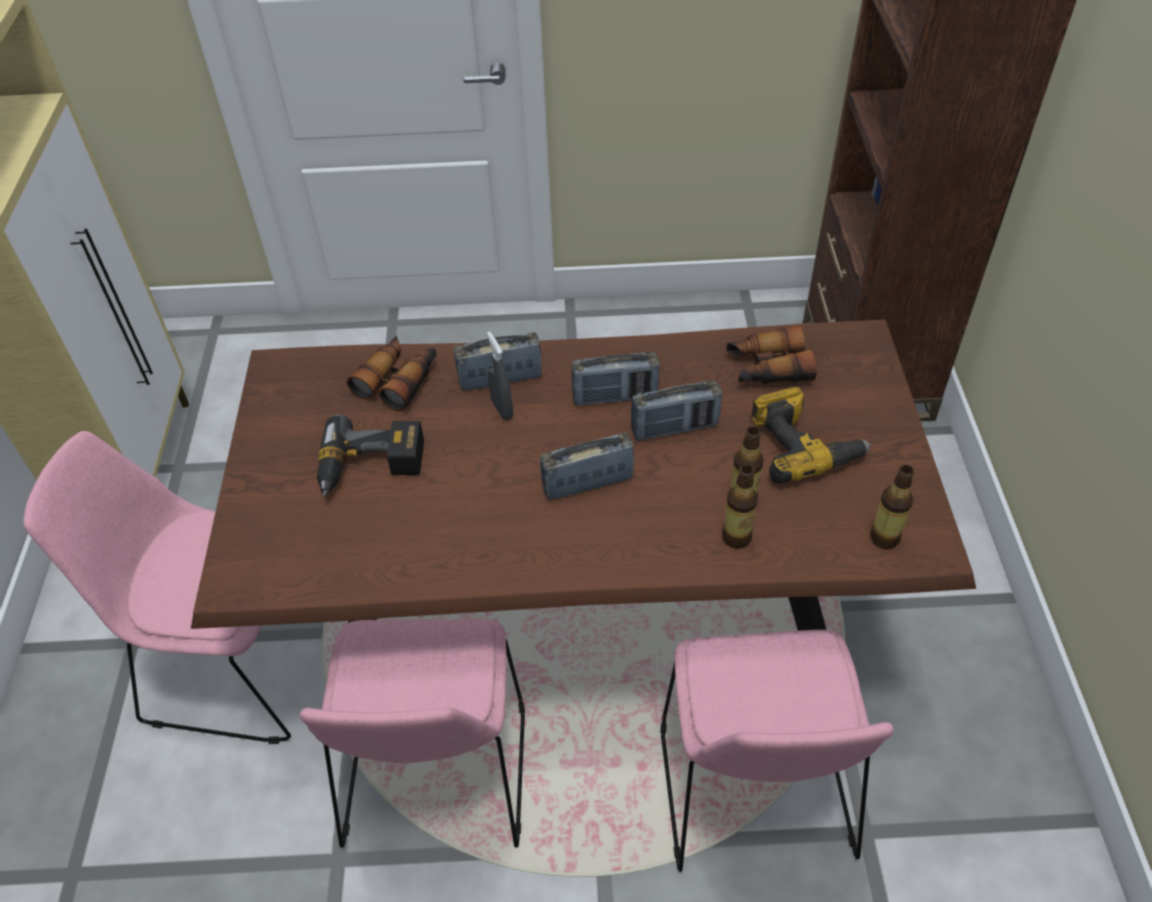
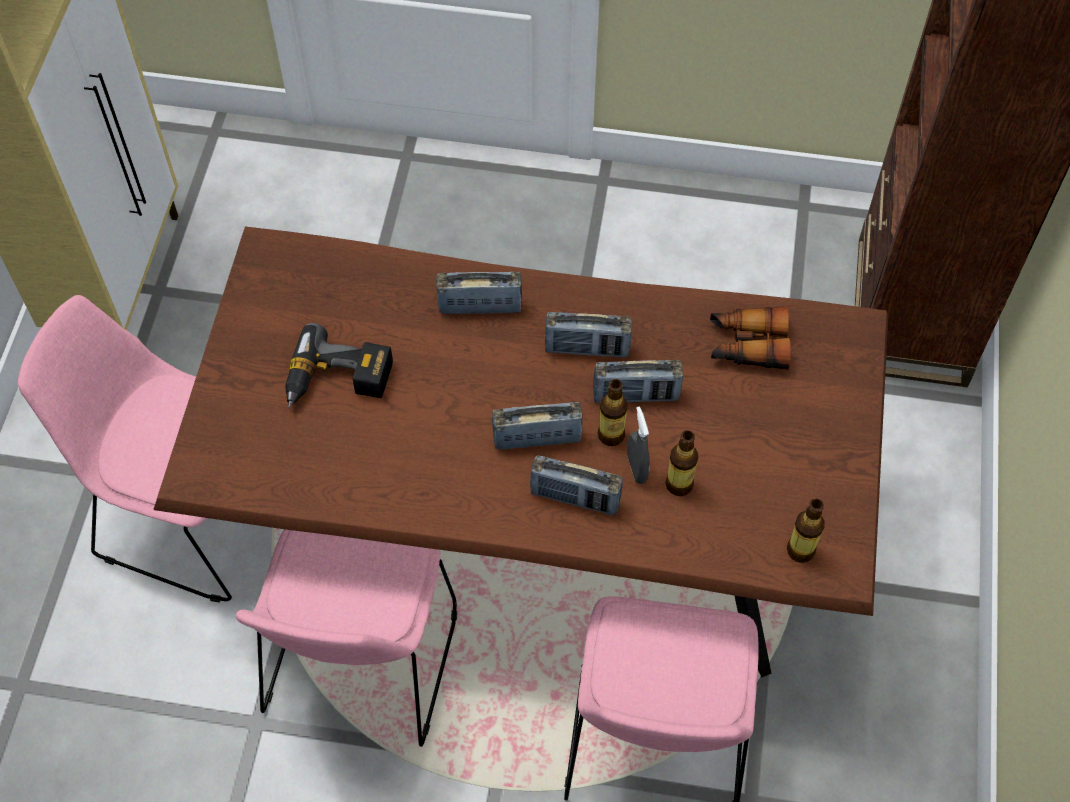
camera: 10 degrees right, 10 degrees up
(398, 380) = (381, 289): binoculars -> none
(502, 409) = (474, 341): grey spray bottle -> grey spray bottle (637, 469)
(641, 531) = (575, 498): none -> radio
(736, 537) = (662, 522): bottle -> bottle (611, 435)
(802, 445) = (754, 438): power drill -> none

